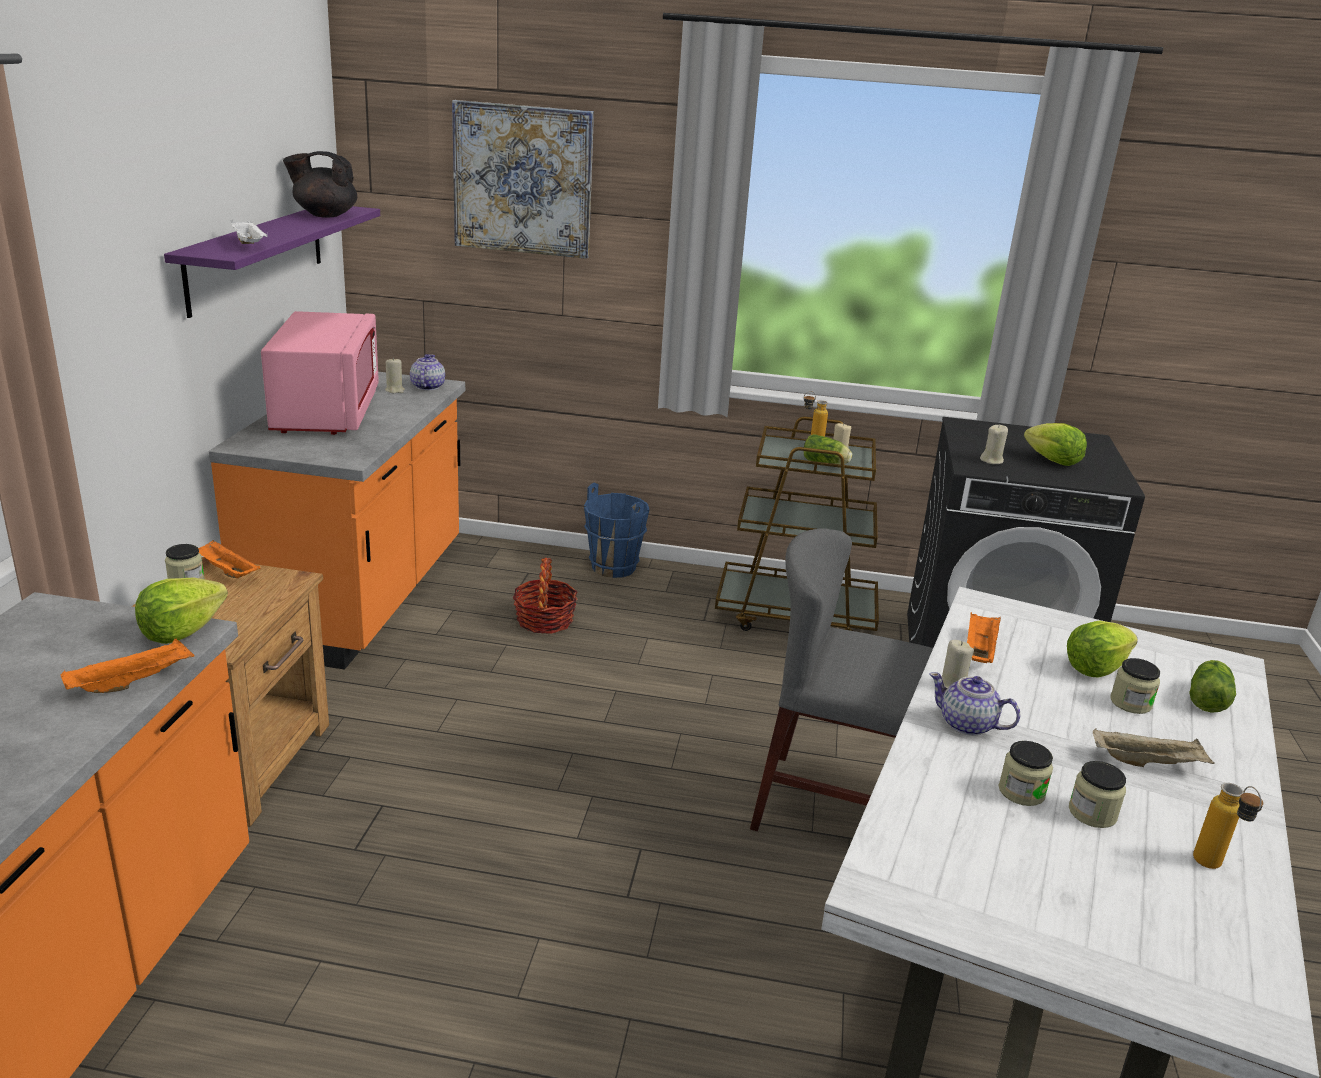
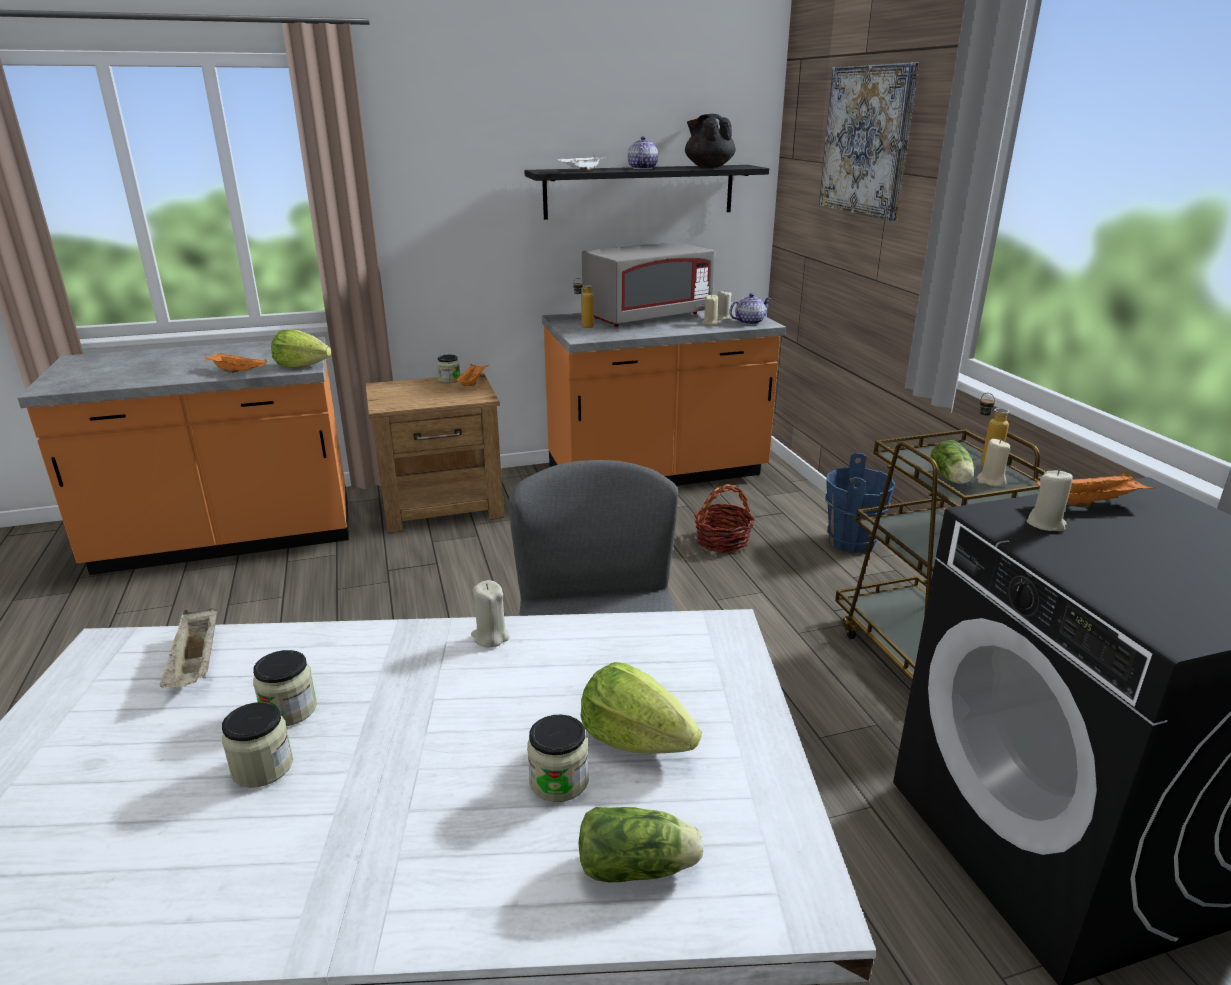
camera: 65 degrees right, 0 degrees up
(257, 256) = (640, 191): purple shelf -> black shelf
(327, 413) = (647, 317): pink microwave -> grey microwave
(402, 399) = (710, 323): none -> beige candle
(967, 725) = (412, 658): teapot -> teapot (642, 168)
(978, 651) = (592, 643): orange tray -> orange tray (1089, 503)
(1052, 461) = (1152, 566): lettuce -> none
(1147, 762) = (403, 808): beige tray -> beige tray (197, 665)
(1214, 868) = (163, 888): bottle -> bottle (583, 327)

